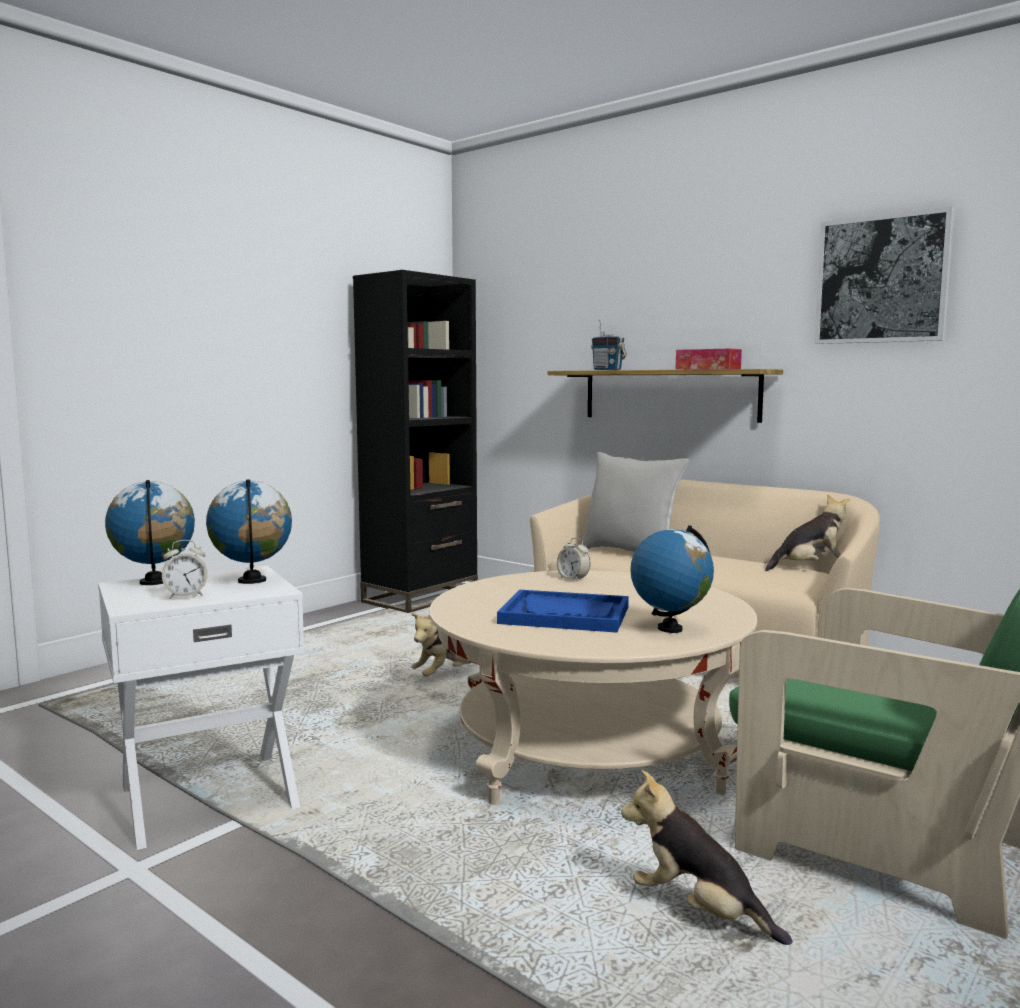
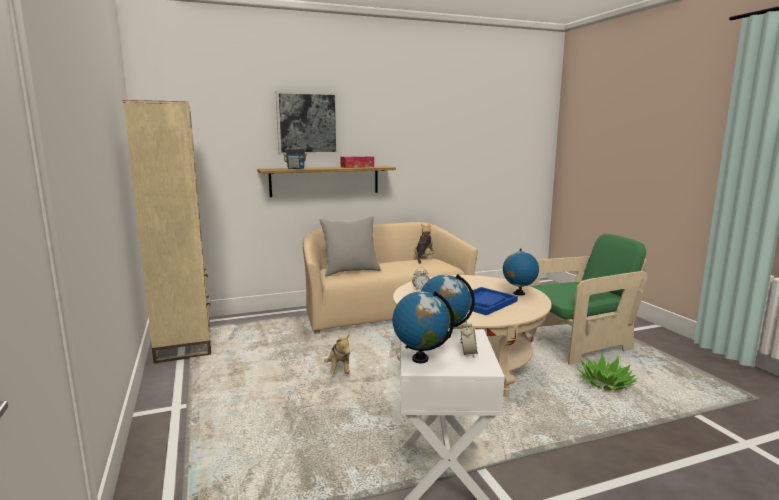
camera: 60 degrees left, 5 degrees up
(420, 598) = (184, 344): black bookcase -> beige bookcase
(699, 911) = (605, 383): plush toy -> potted plant
(882, 279) = (427, 124): picture -> picture (307, 123)

